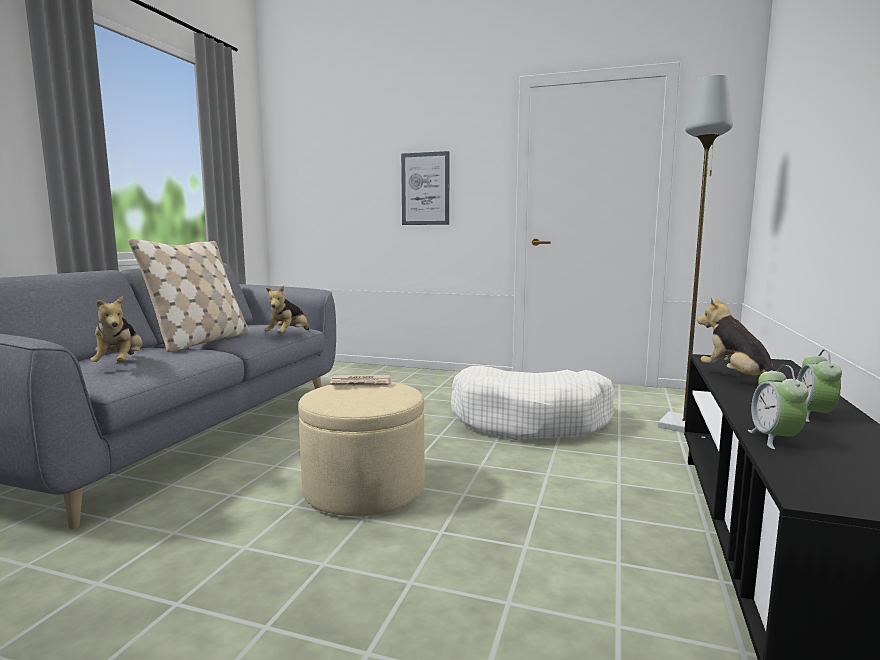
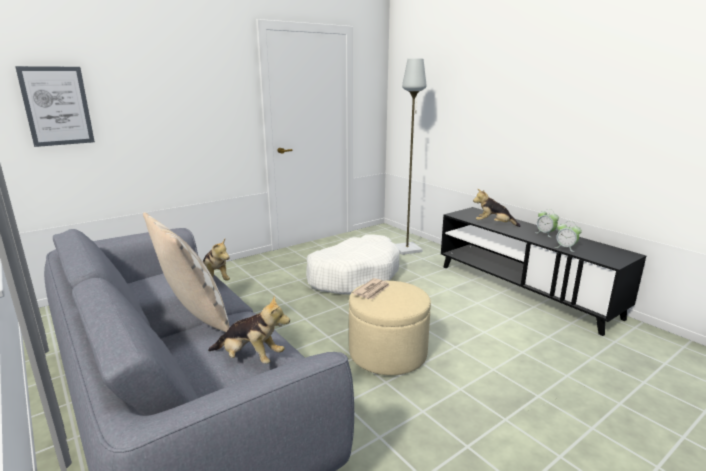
camera: 55 degrees left, 10 degrees up
(425, 189) = (185, 112): picture -> picture (57, 106)

